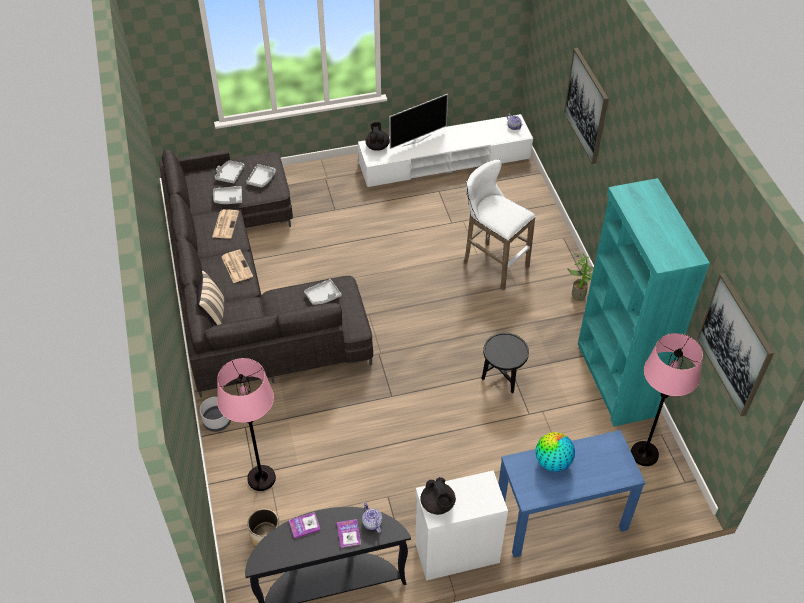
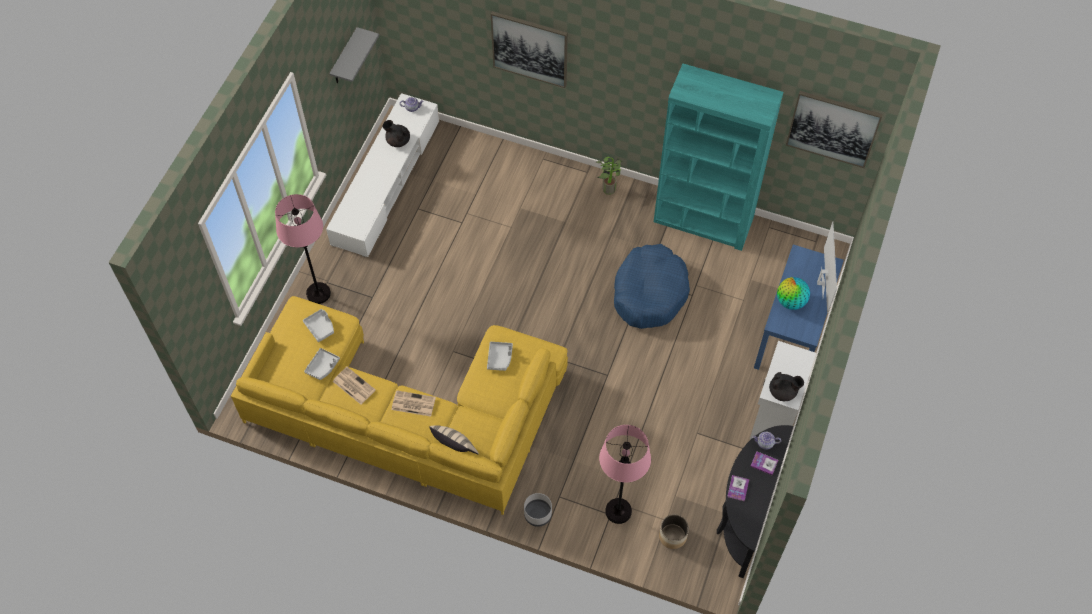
camera: 55 degrees left, 10 degrees up
(230, 175) = (292, 349): grey tray -> none
(247, 286) = (407, 414): grey sofa -> yellow sofa
(377, 146) = (346, 218): black teapot -> black teapot (398, 140)
(416, 140) = (364, 185): television -> television (821, 283)
(462, 19) = (344, 58): none -> grey shelf
(492, 264) = (530, 223): white stool -> none
(502, 381) = (649, 292): black side table -> blue dog bed
(644, 454) = (777, 248): pink floor lamp -> pink floor lamp (318, 293)

